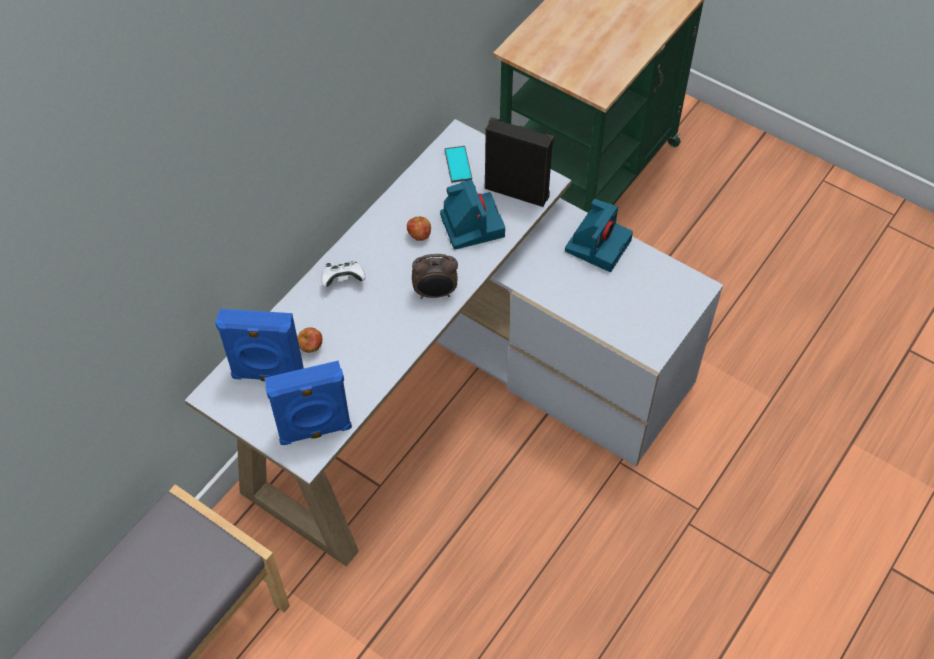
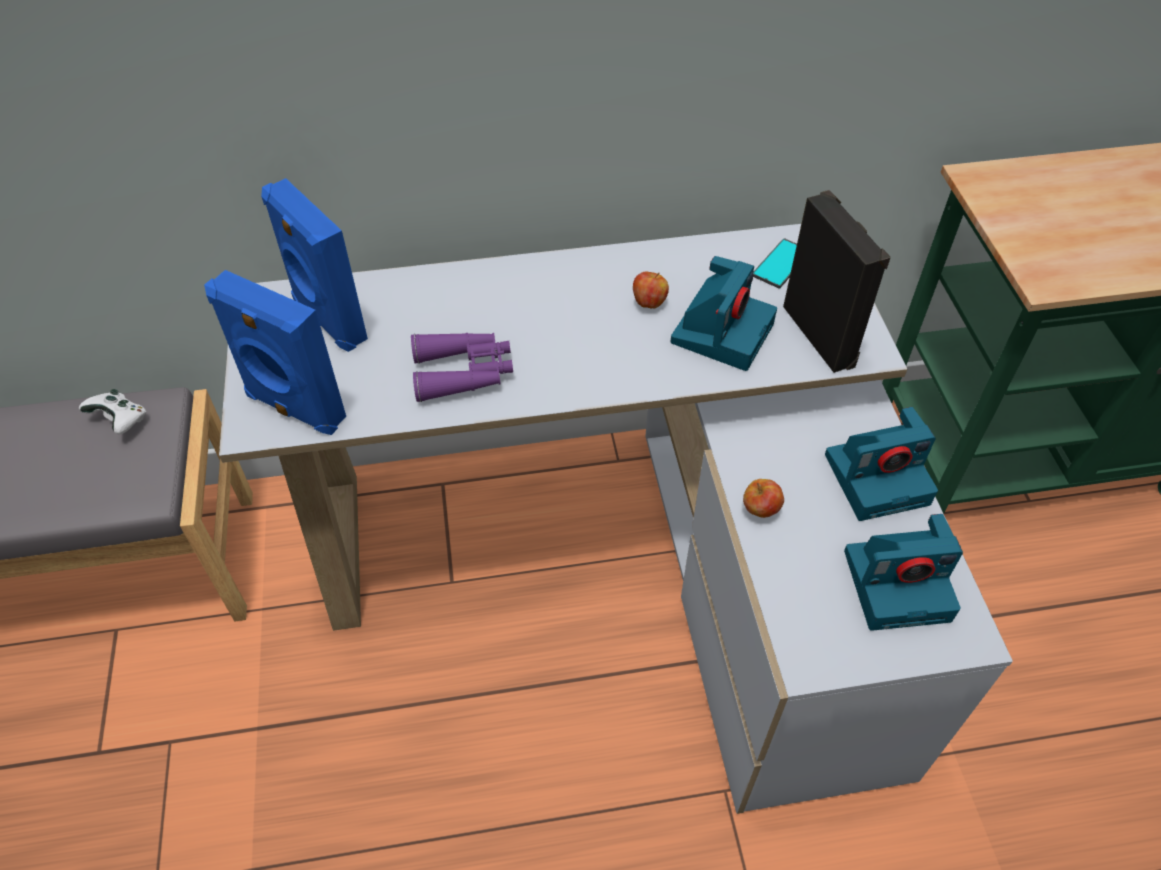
camera: 45 degrees right, 5 degrees down
(311, 347) = (401, 327): apple -> apple (760, 510)
(343, 280) = (515, 288): white game controller -> white game controller (121, 421)
(375, 344) = (464, 372): none -> purple binoculars
(435, 293) = (592, 371): alarm clock -> none
(653, 287) = (899, 584): none -> camera

